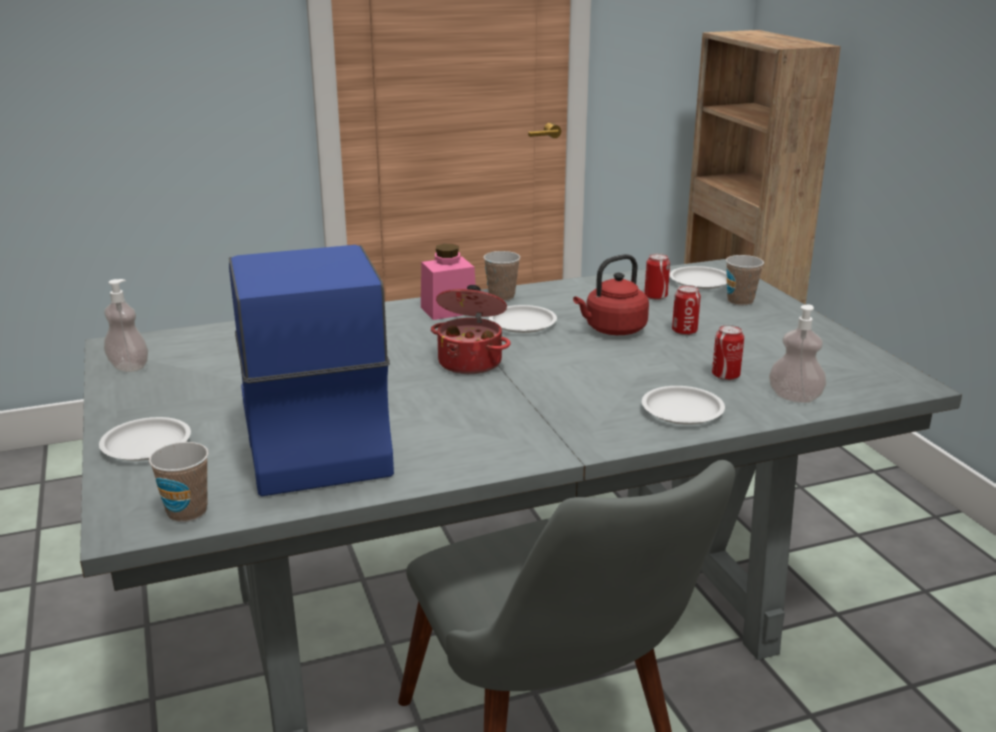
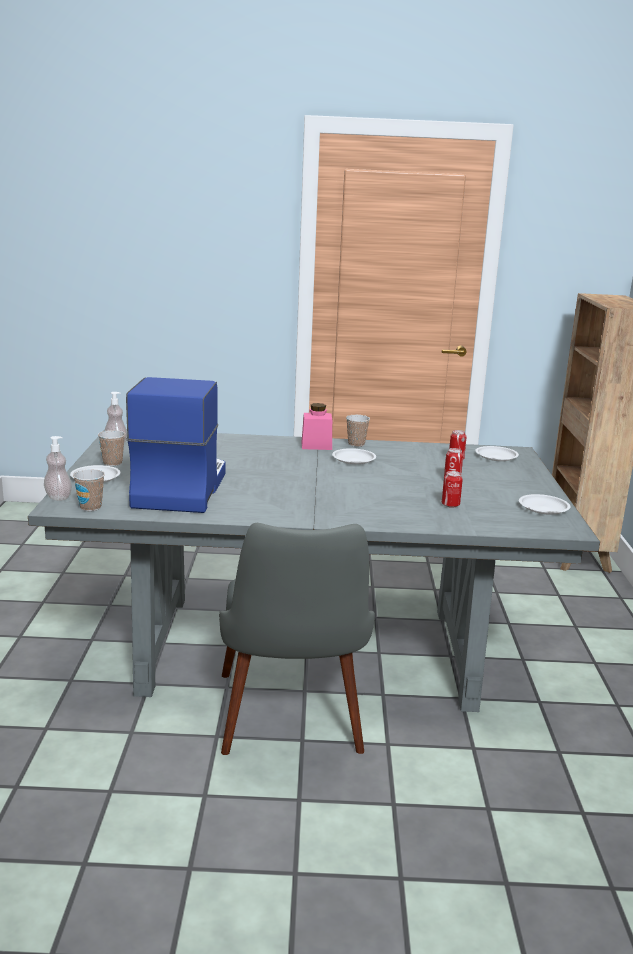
camera: 20 degrees right, 5 degrees down
(471, 362) = (302, 472): cooking pot -> none
(612, 330) = (406, 471): red kettle -> none
(683, 411) = (401, 516): white plate -> white plate (544, 508)
(740, 301) = (510, 470): cup -> cup (112, 463)
(794, 397) = (481, 522): soap dispenser -> soap dispenser (58, 497)

